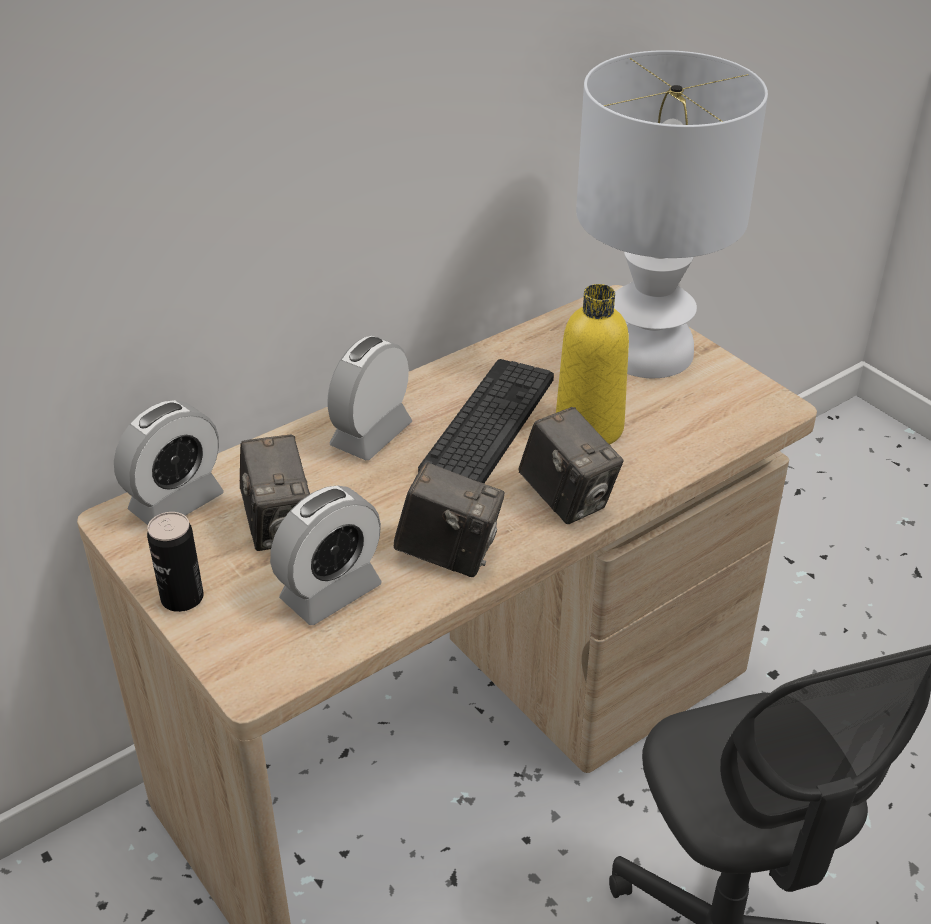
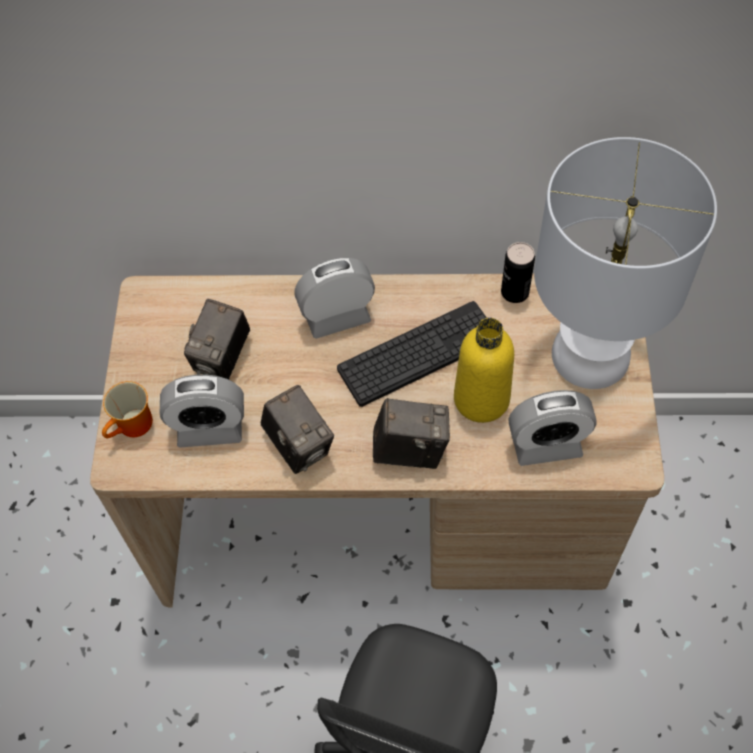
camera: 40 degrees right, 20 degrees up
(176, 503) = (182, 302): alarm clock -> alarm clock (546, 444)
(182, 598) = (130, 378): can -> can (515, 292)
(235, 638) = (134, 427): none -> mug
(567, 499) = (410, 450): camera -> camera turned 90 degrees counterclockwise

